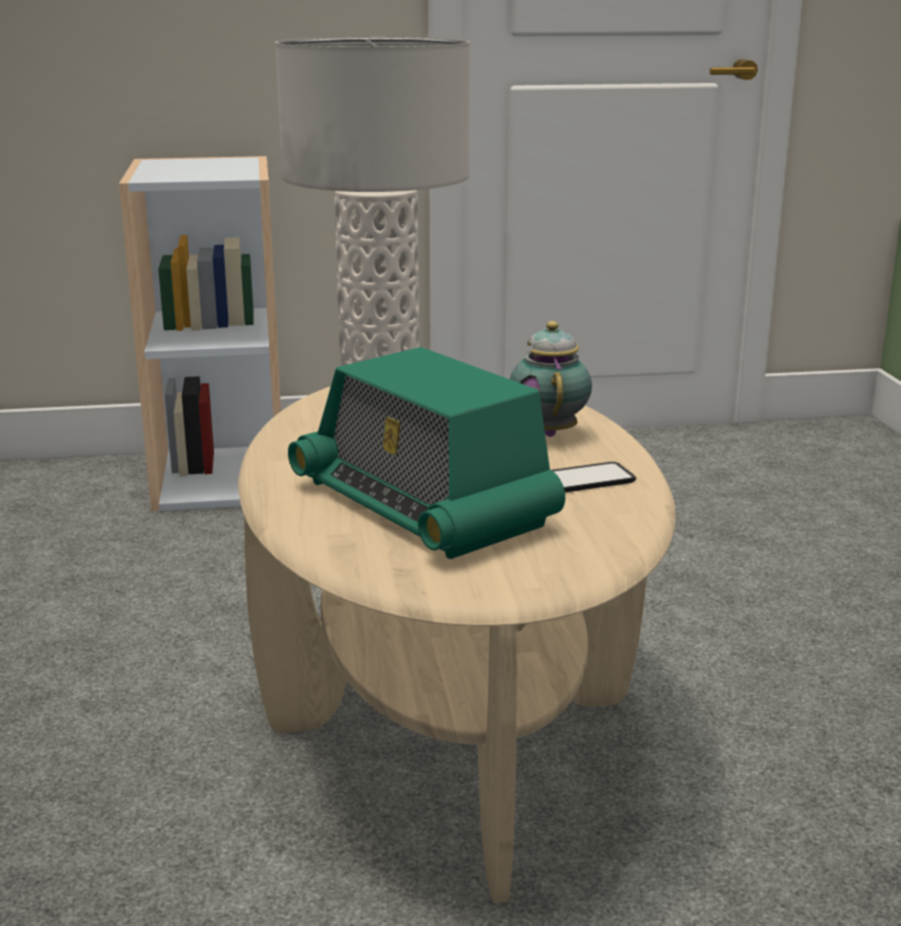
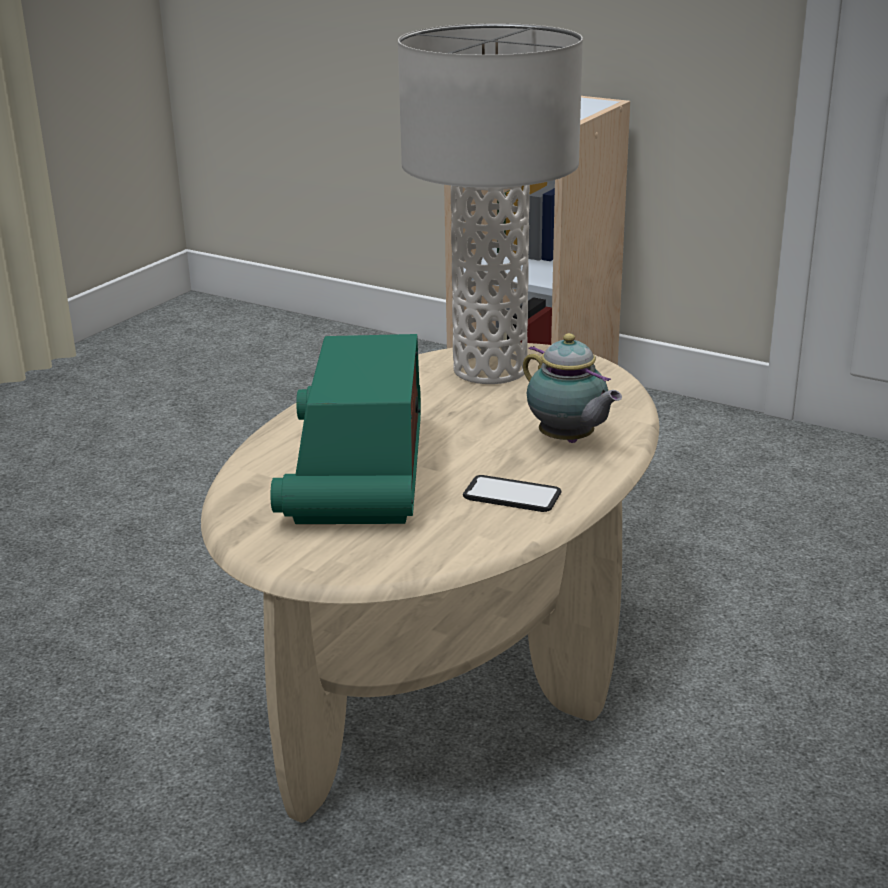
camera: 40 degrees right, 5 degrees up
(549, 431) = (568, 441): teapot -> teapot turned 105 degrees clockwise

